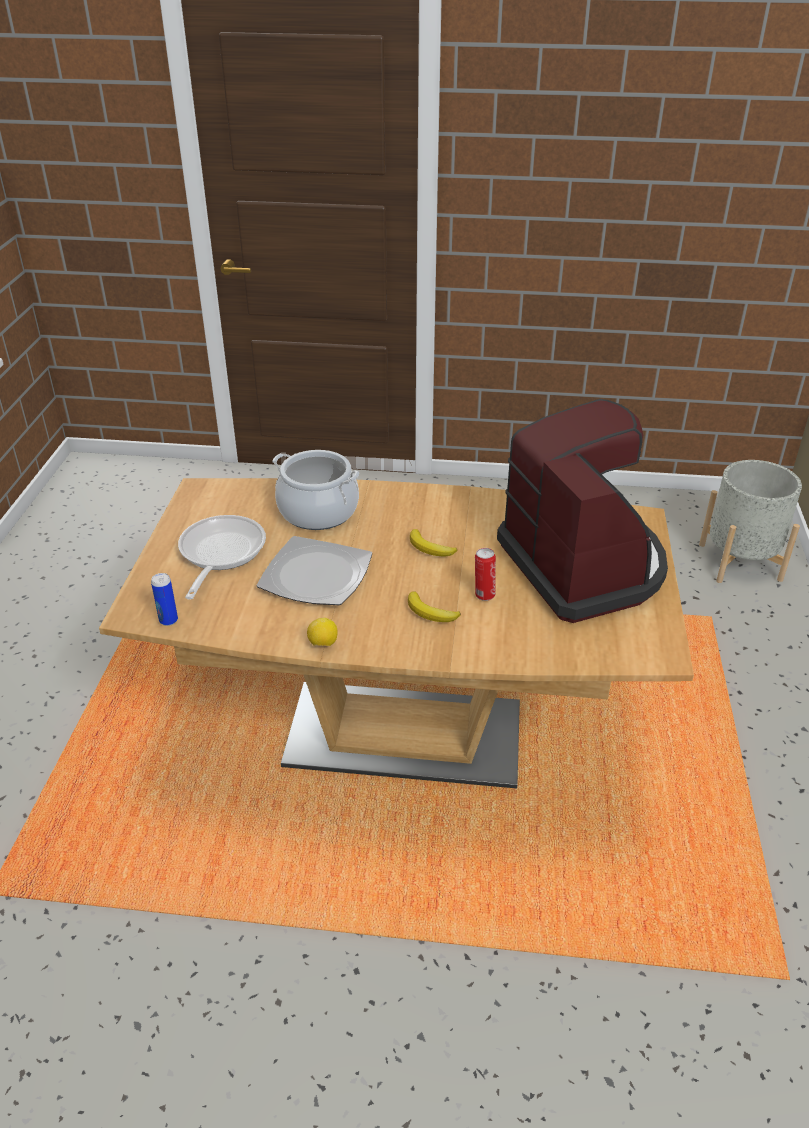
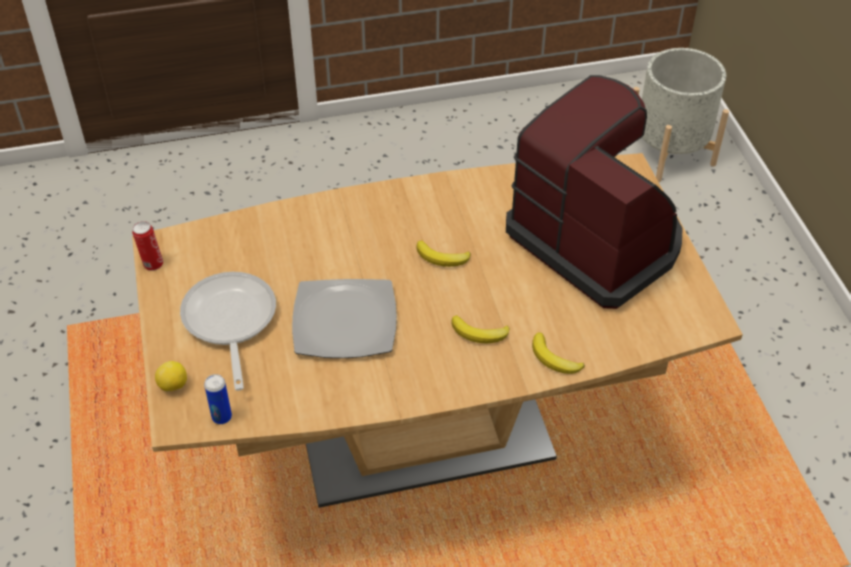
camera: 20 degrees left, 10 degrees up
(318, 512) = (305, 242): cooking pot -> none
(323, 644) = (393, 399): lemon -> lemon (173, 386)
(484, 595) = (520, 299): can -> can (152, 264)
(490, 649) = (554, 359): none -> banana

